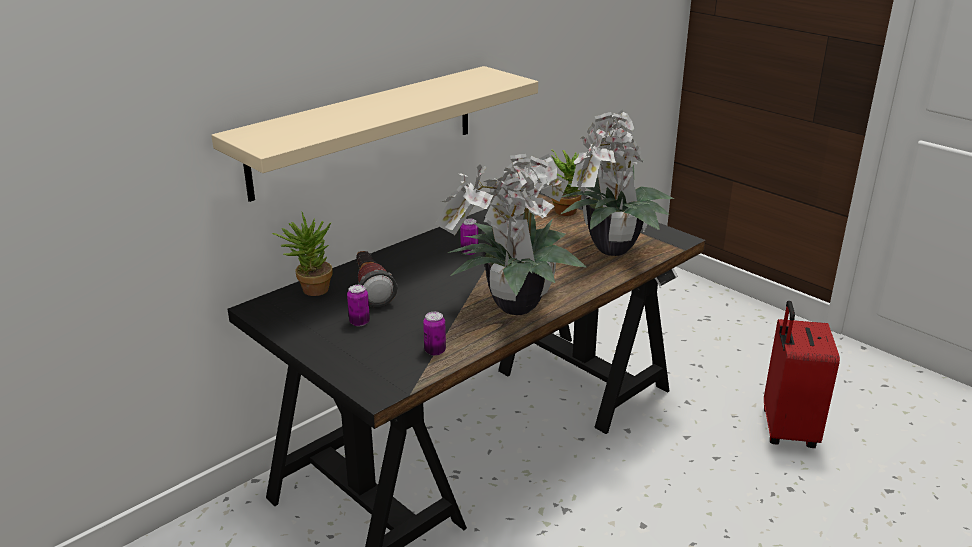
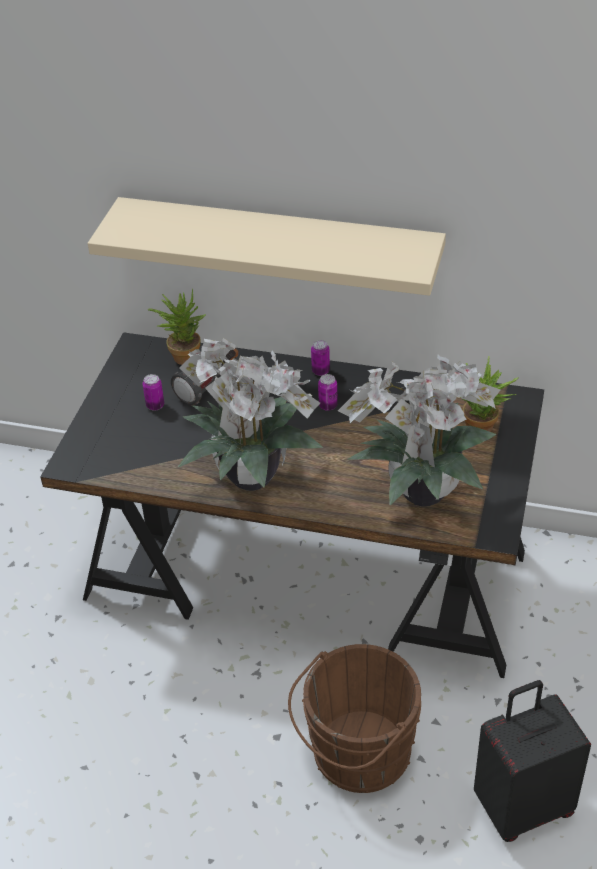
camera: 60 degrees right, 15 degrees up
(435, 351) = (144, 466): can -> can (320, 371)
(692, 488) = (356, 755): none -> brown bucket
(786, 430) = (522, 806): red suitcase -> black suitcase

